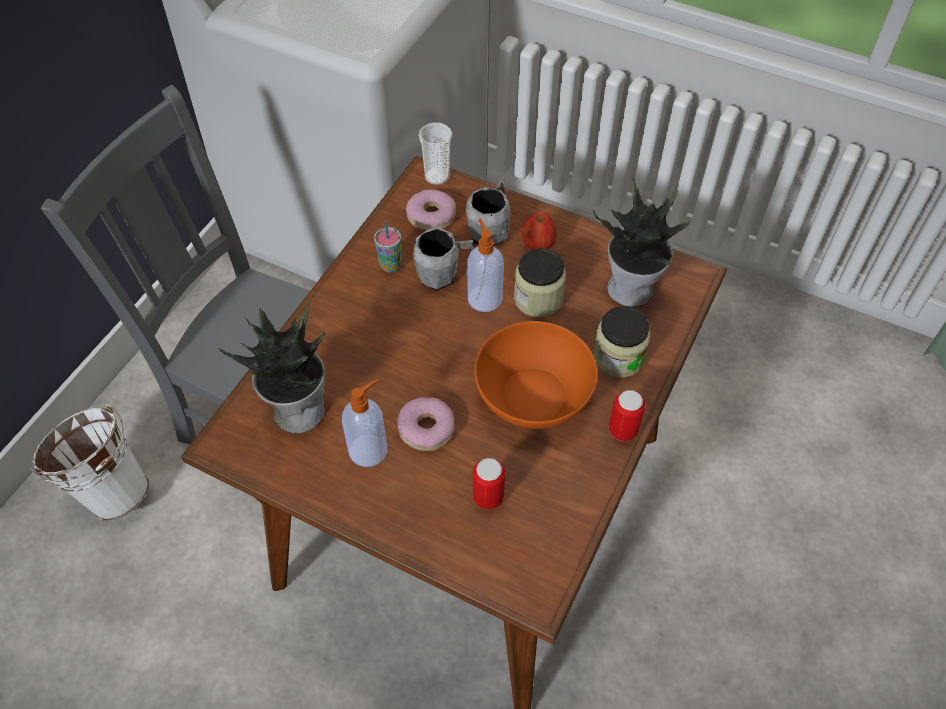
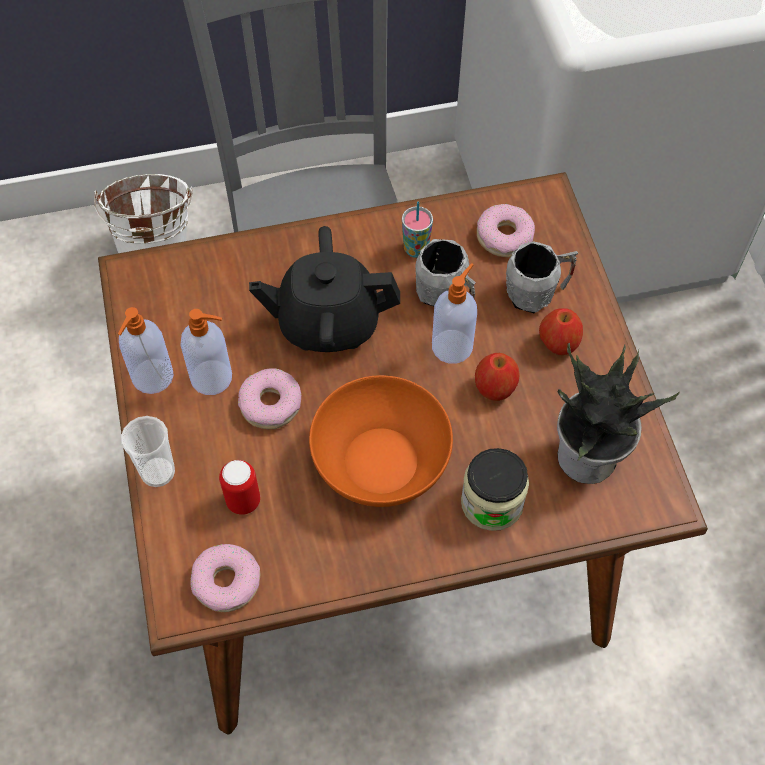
camera: 50 degrees right, 5 degrees up
(298, 409) = (206, 298): potted plant -> none
(329, 488) = (152, 378): none -> soap dispenser
(395, 352) = (328, 322): none -> black teapot
(437, 176) = (556, 206): cup -> cup (158, 472)
(538, 299) = (495, 389): jar -> apple
(543, 550) = (226, 582): none -> donut
(623, 430) = (411, 562): can -> none

